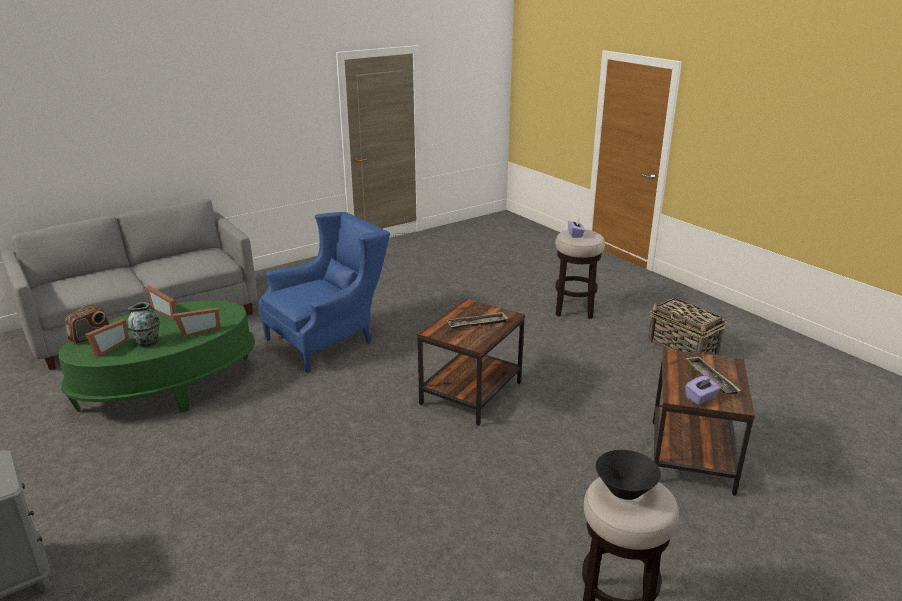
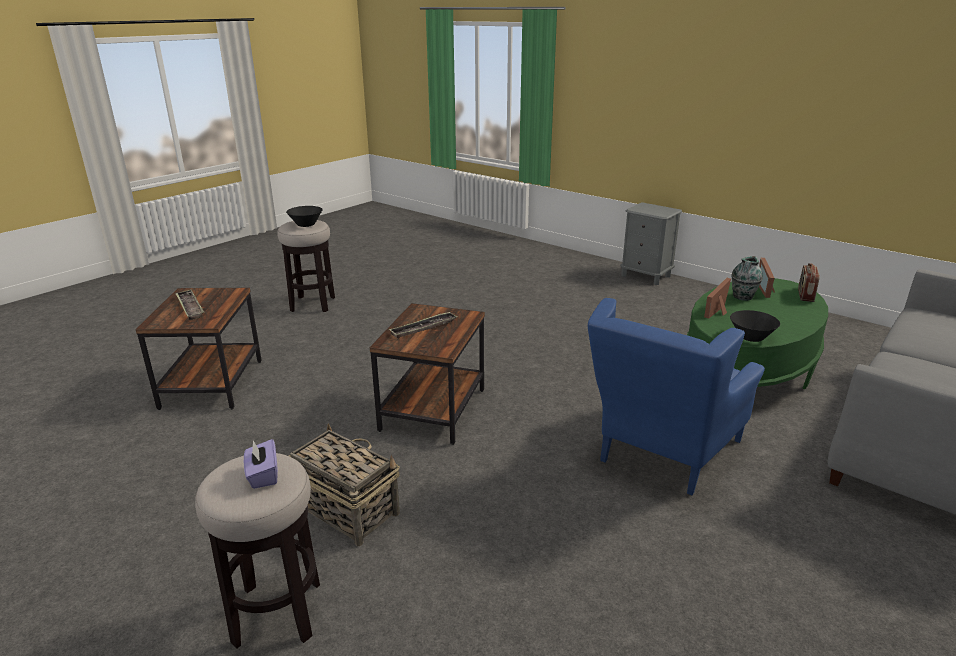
camera: 165 degrees right, 0 degrees up
(167, 312) = (791, 324): picture frame -> none
(218, 307) = (751, 337): none -> black bowl
(683, 347) = (111, 536): basket -> basket (345, 509)
(701, 398) = (213, 293): purple tissue box -> none

